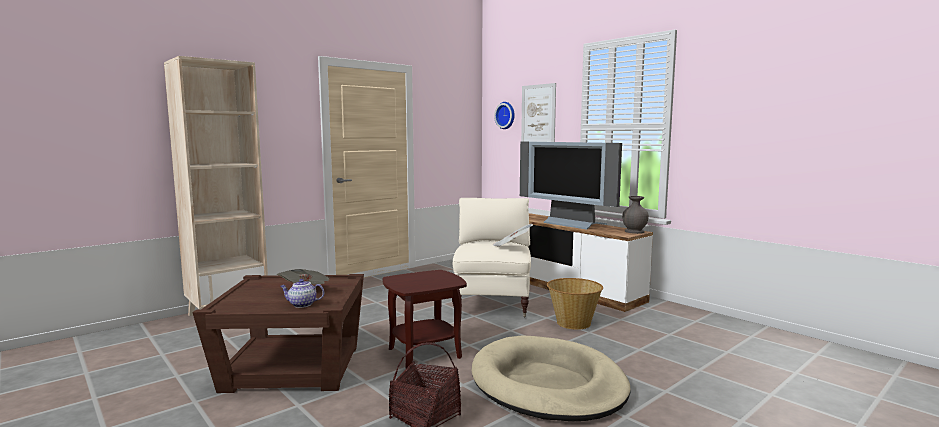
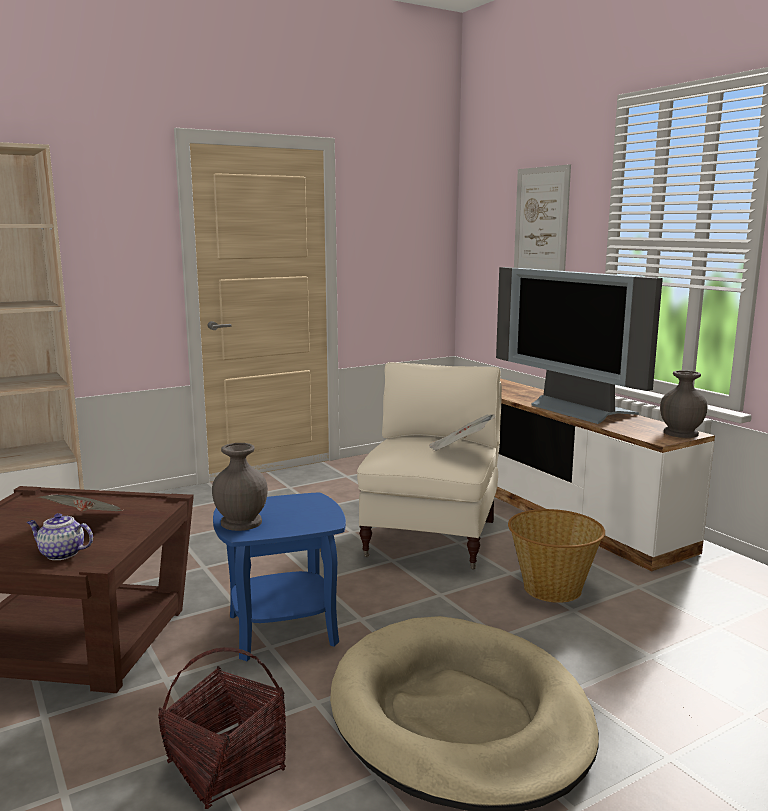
camera: 10 degrees right, 5 degrees up
(404, 284) = (241, 523): none -> grey vase
(424, 352) = (283, 629): brown side table -> blue side table
(506, 115) = (493, 218): wall clock -> none

